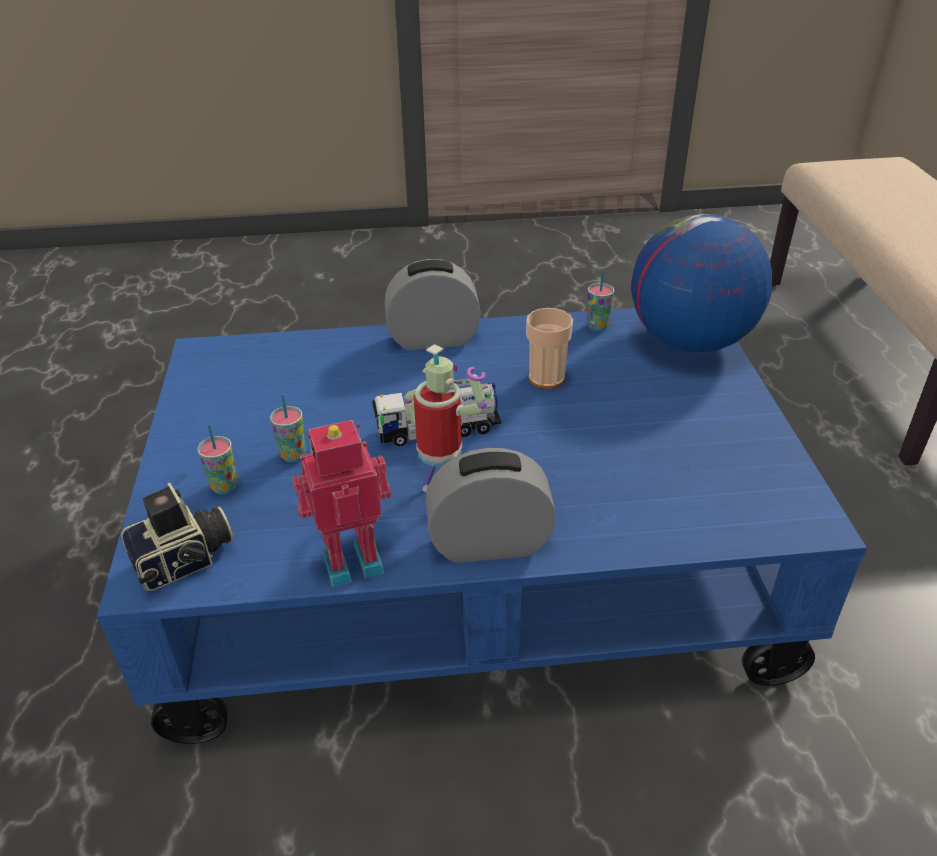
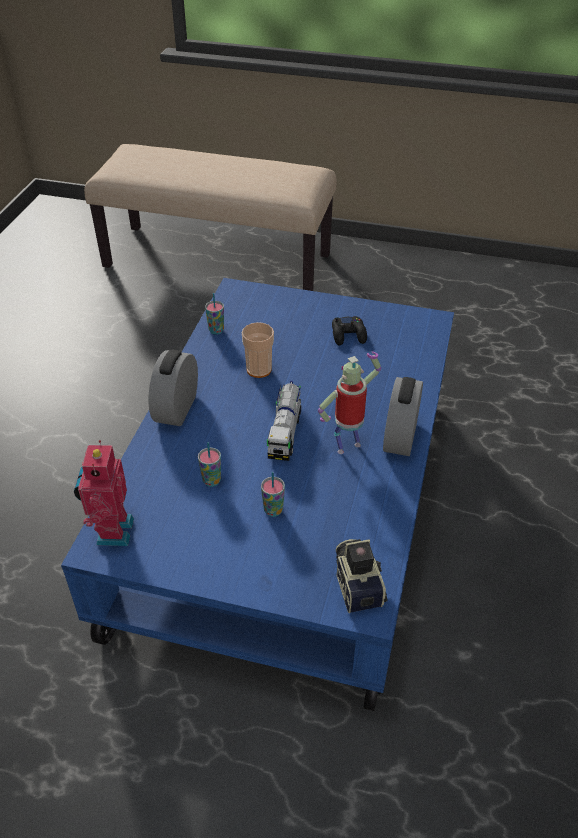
camera: 70 degrees left, 5 degrees up
(224, 487) = (289, 554): cup -> cup (211, 481)
(351, 559) = (389, 500): toy robot -> toy robot (112, 531)
(688, 438) = (348, 335): none -> black game controller
(689, 341) = (258, 301): globe -> none

